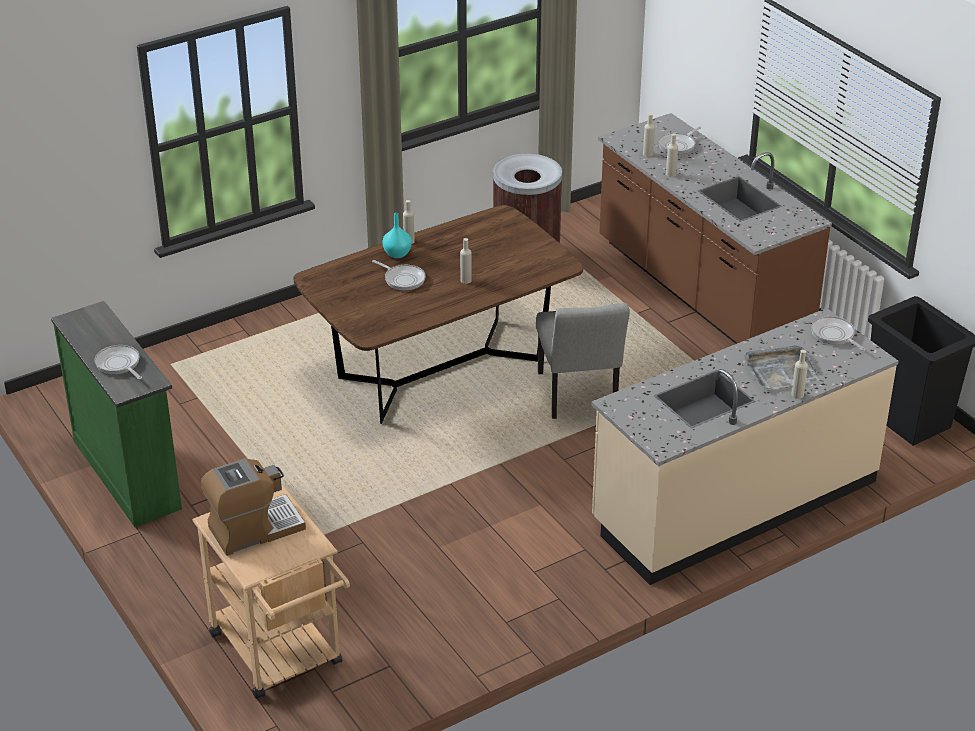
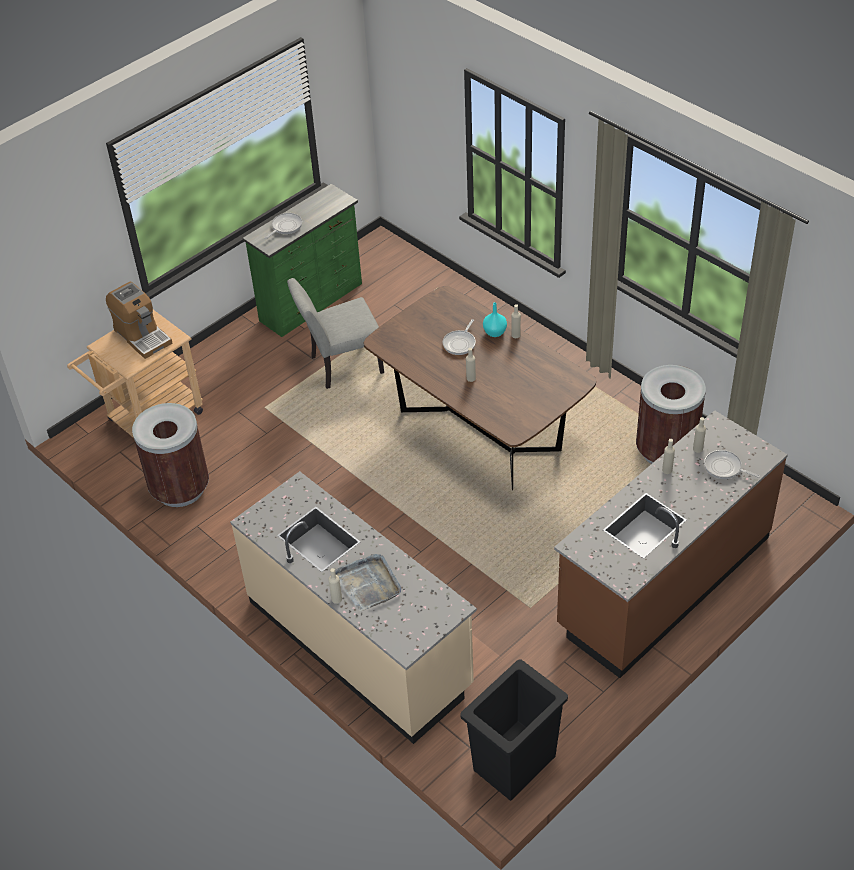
camera: 80 degrees right, 10 degrees up
(431, 633) = (180, 488): none -> brown trash can
(579, 397) = (471, 521): grey chair -> grey chair (341, 366)
(834, 335) = (433, 617): frying pan -> none

